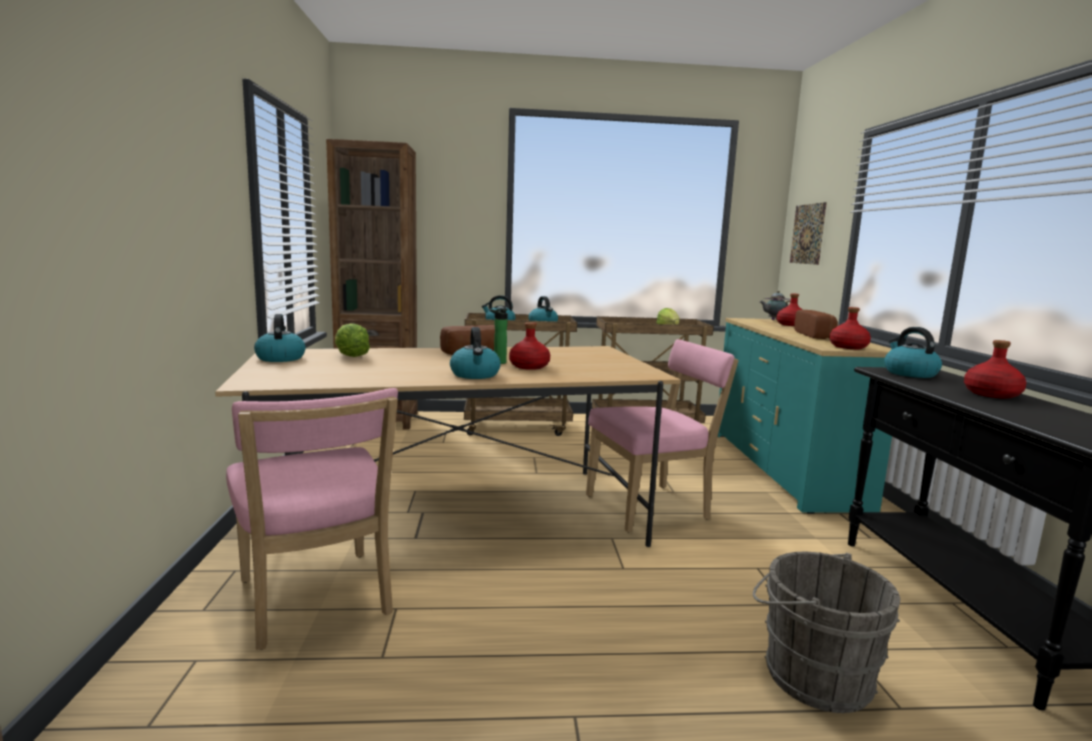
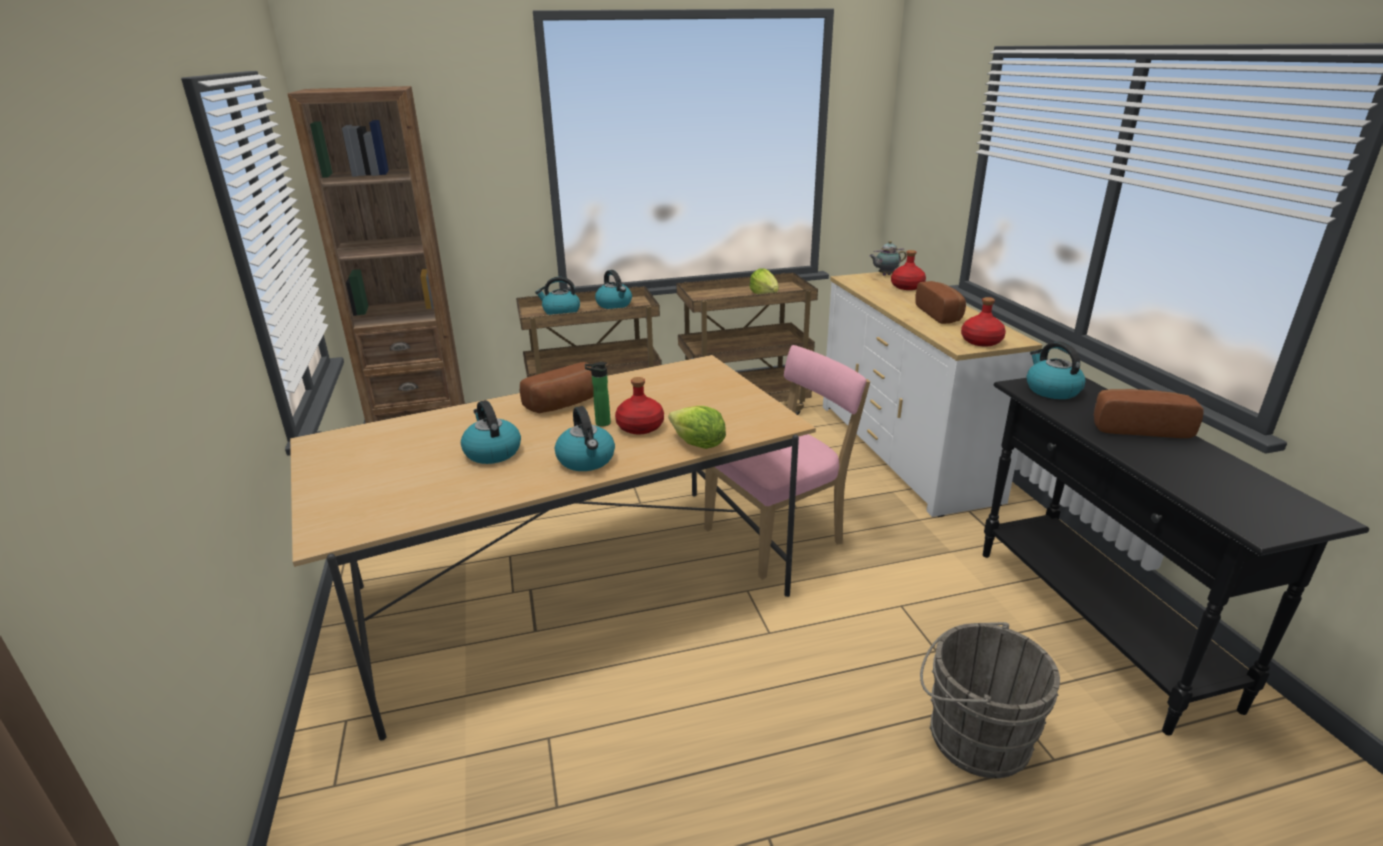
camera: 10 degrees left, 15 degrees up
(280, 358) = (331, 459): kettle -> kettle (492, 452)
(316, 602) = (458, 747): pink chair -> none
(351, 356) = (417, 439): lettuce -> lettuce (698, 445)
(784, 468) = (904, 450): turquoise dresser -> white dresser
(807, 234) = (920, 162): picture -> none
(992, 394) = (1138, 427): red bottle -> bread

